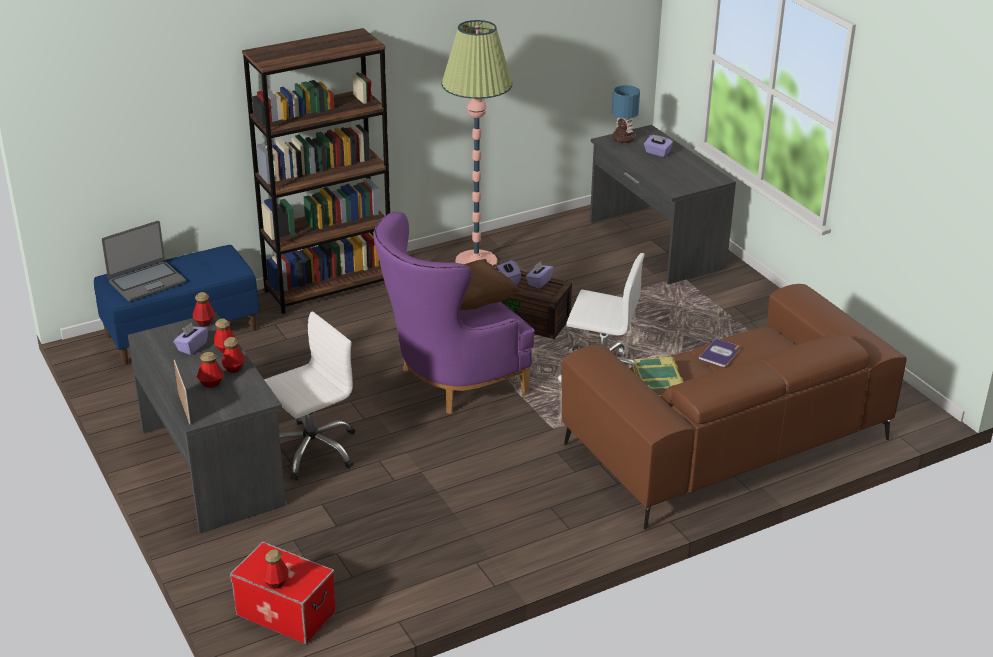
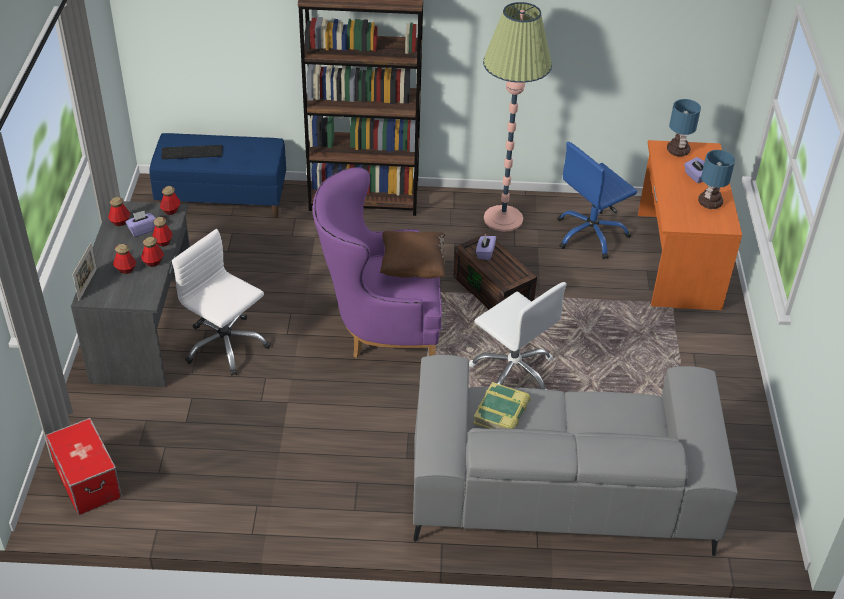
camera: 30 degrees right, 10 degrees up
(146, 282) = (192, 151): laptop -> keyboard
(276, 582) = (68, 458): bottle -> bottle (120, 222)
(312, 450) = (225, 345): white office chair -> white office chair turned 135 degrees counterclockwise
(539, 282) = (508, 265): purple tissue box -> none
(565, 249) = (591, 235): none -> blue office chair
(654, 245) = (676, 260): grey desk -> orange desk
(688, 168) = (710, 203): none -> table lamp
(720, 353) = (584, 407): book -> none
(725, 440) = (560, 487): brown sofa -> grey sofa

